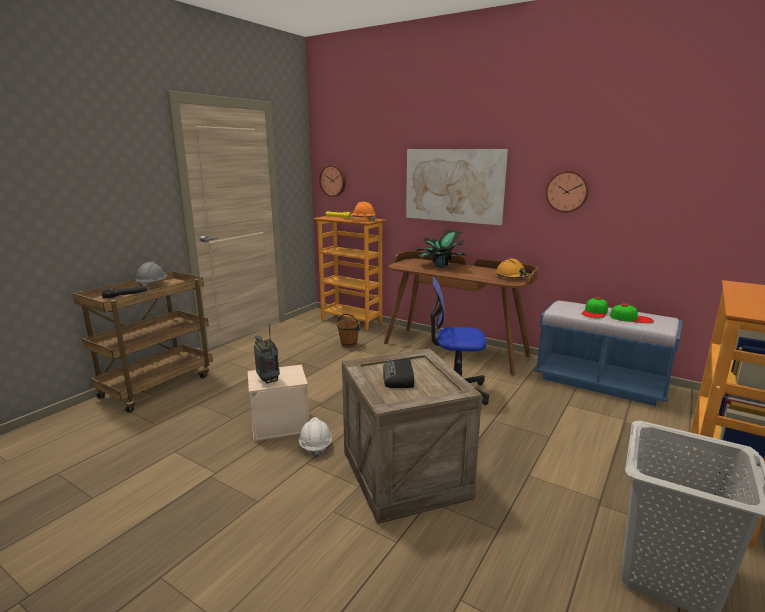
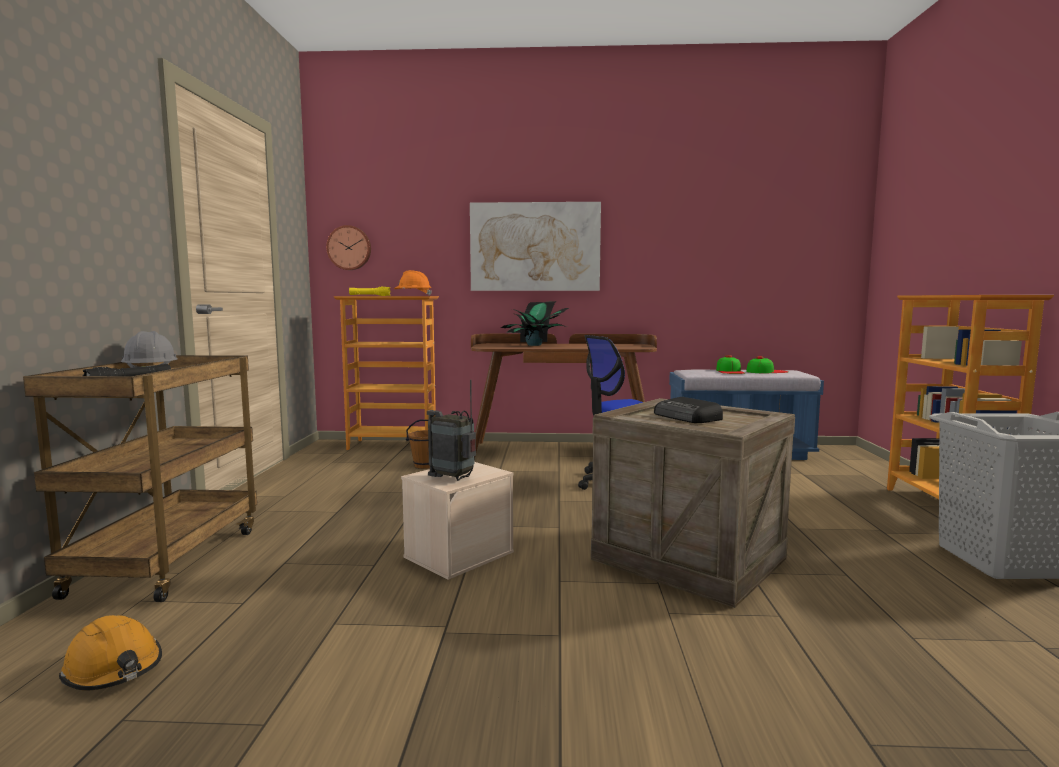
camera: 30 degrees left, 10 degrees down
(315, 446) = (543, 562): white hard hat -> none
(511, 277) = (630, 346): orange hard hat -> orange hard hat (114, 669)
(567, 191) = (671, 248): wall clock -> none

